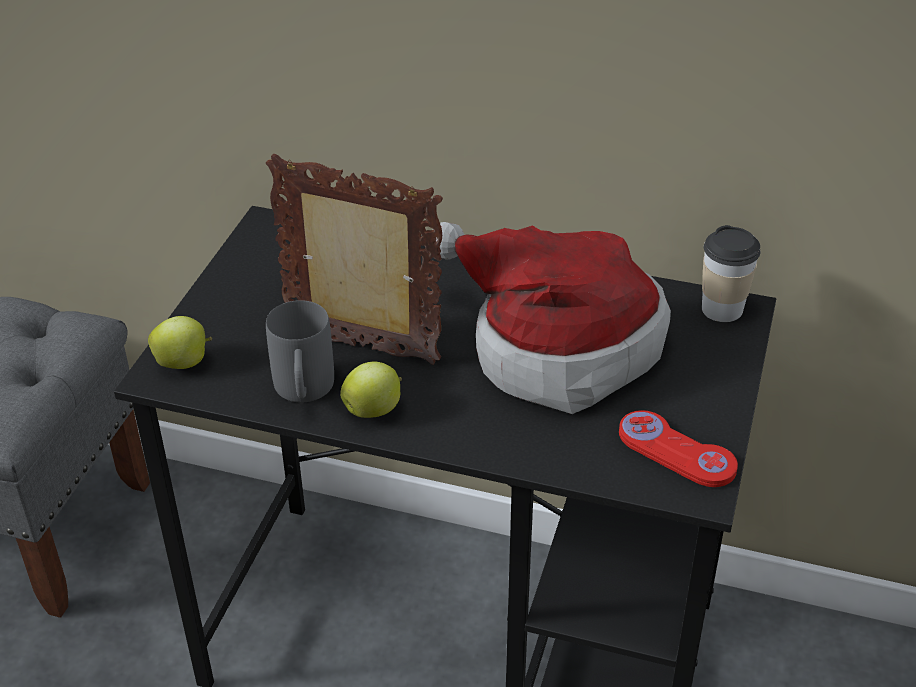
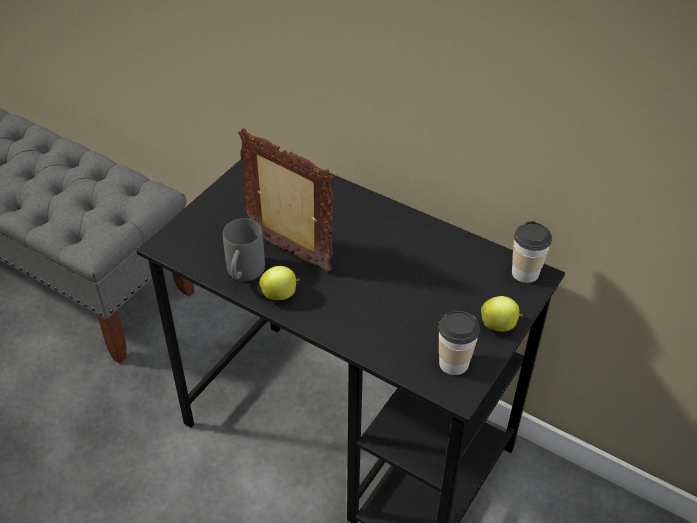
camera: 15 degrees right, 5 degrees up
(184, 363) = (182, 240): apple -> apple (499, 325)
(554, 347) = (406, 276): hat -> none
(676, 451) = (454, 363): red game controller -> cup

